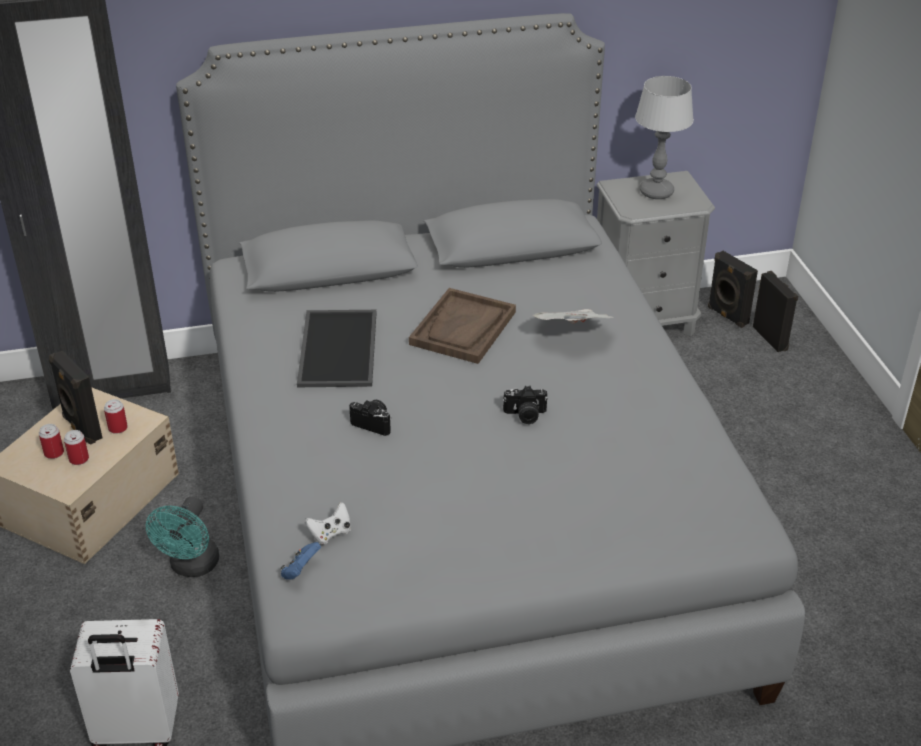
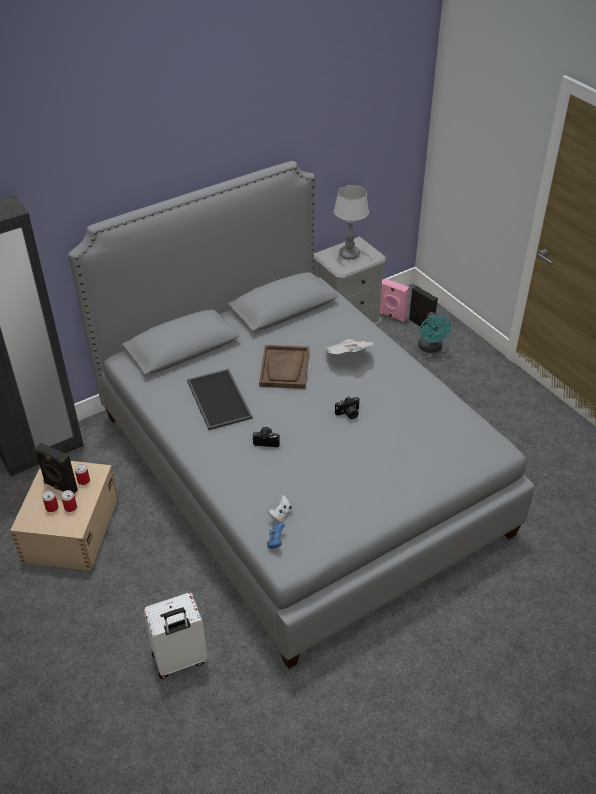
camera: 20 degrees left, 5 degrees up
(191, 567) = (159, 553): turquoise fan -> turquoise fan (431, 348)
(726, 316) = (391, 316): black speaker -> pink speaker

